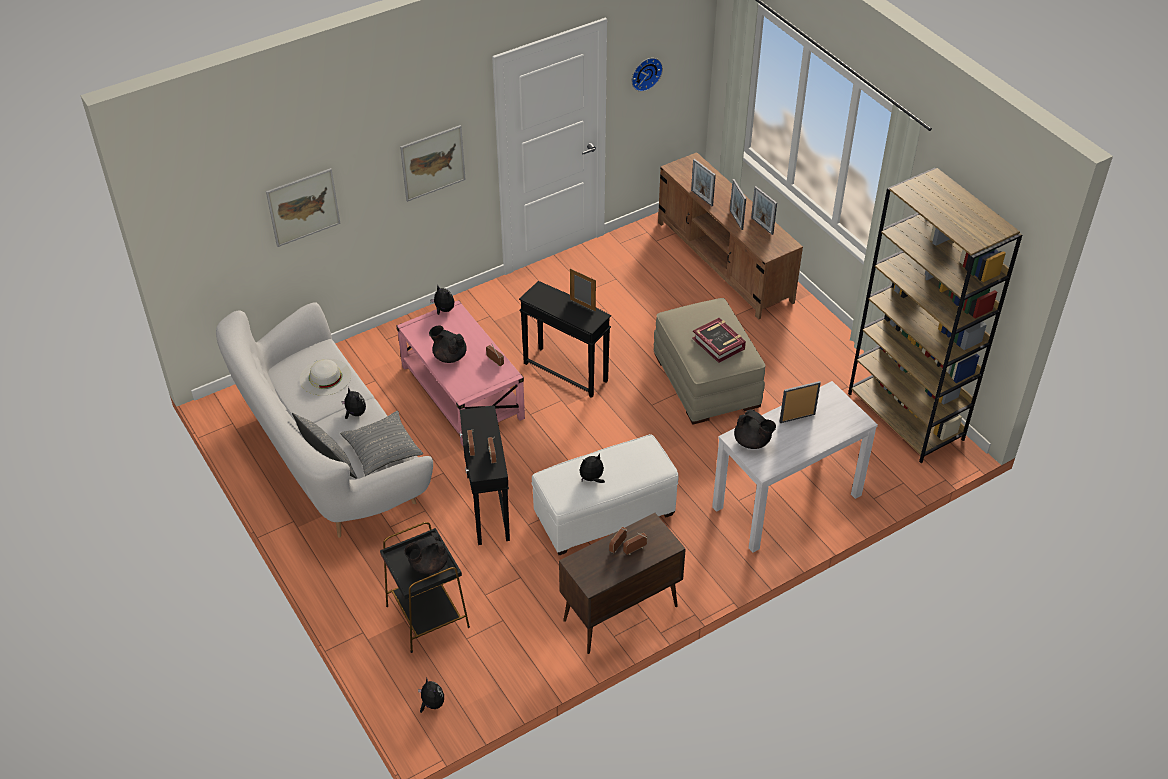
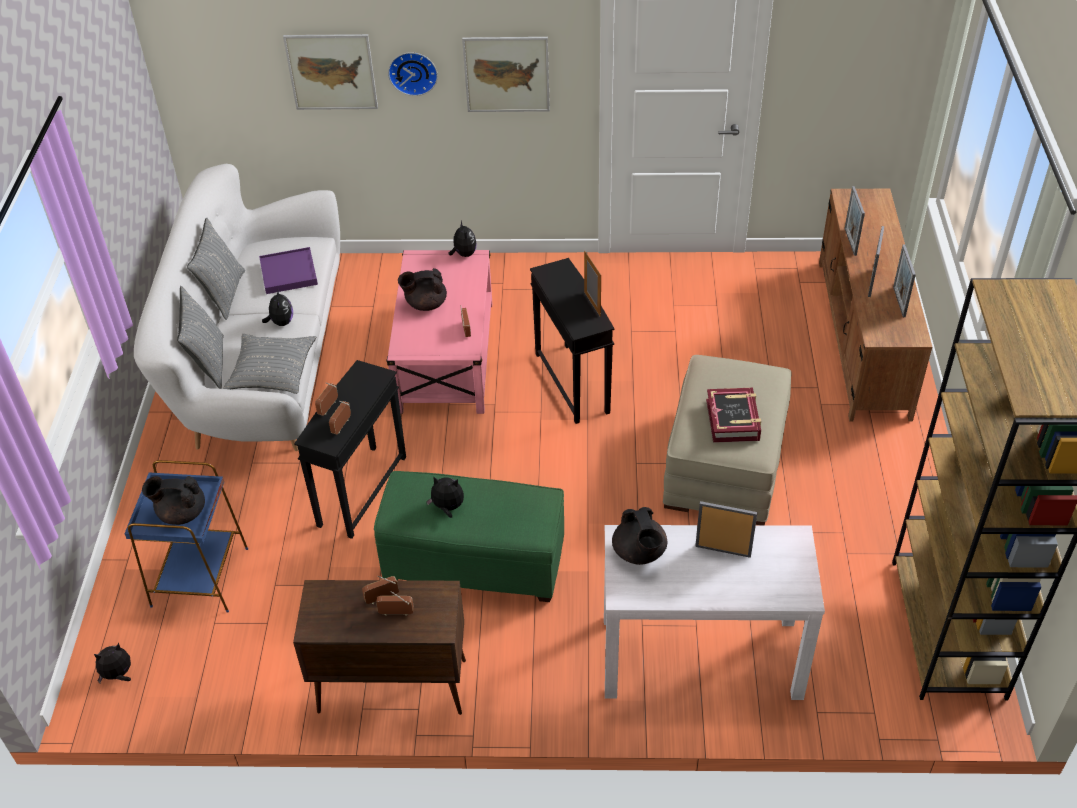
camera: 35 degrees right, 0 degrees up
(289, 413) = (223, 294): none -> grey pillow
(325, 377) = (288, 273): white hat -> purple tray
(427, 616) = (201, 576): black side table -> blue side table
(431, 704) = (118, 674): plush toy -> plush toy turned 120 degrees counterclockwise
(449, 356) = (425, 304): black teapot -> black teapot turned 75 degrees counterclockwise
(604, 515) = (474, 562): white ottoman -> green ottoman
(645, 73) = (830, 54): wall clock -> wall clock (413, 72)

